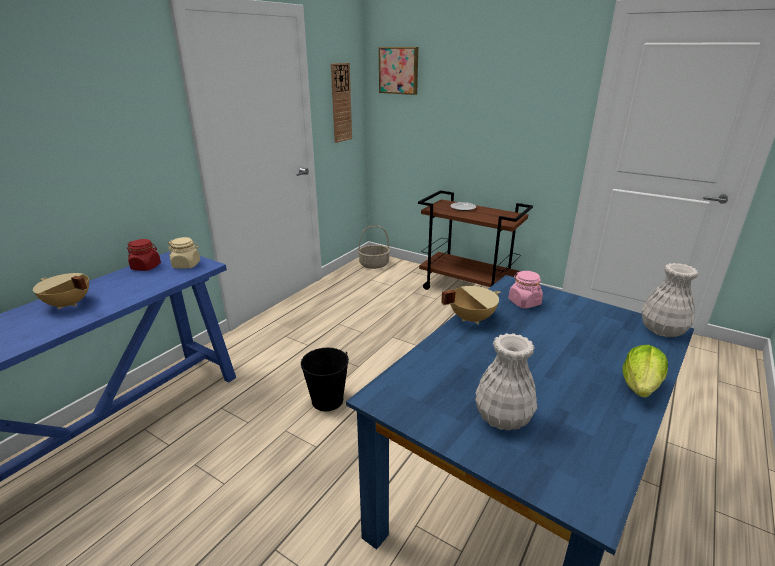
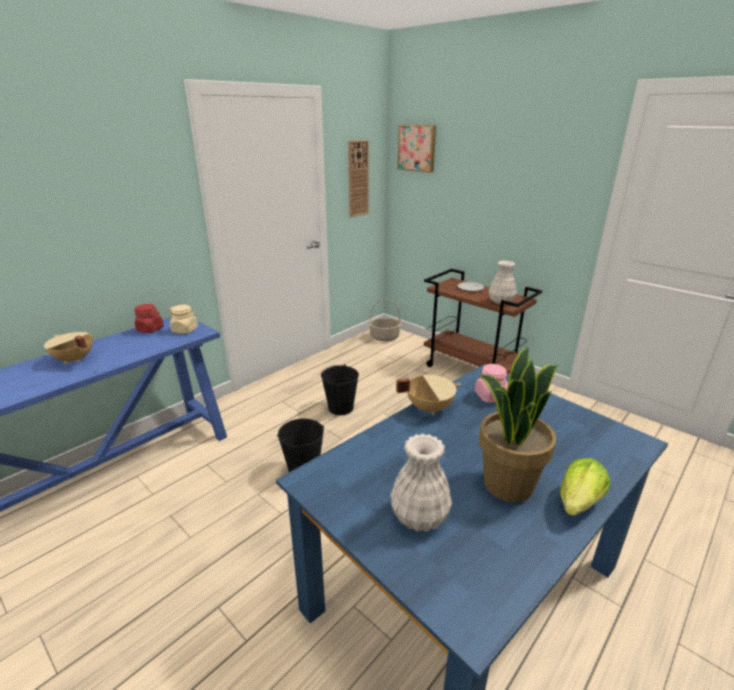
camera: 10 degrees right, 0 degrees up
(349, 336) = (341, 408): none -> black bucket
(571, 379) = (507, 484): none -> potted plant
(663, 330) = (630, 442): white vase -> white vase (501, 302)

